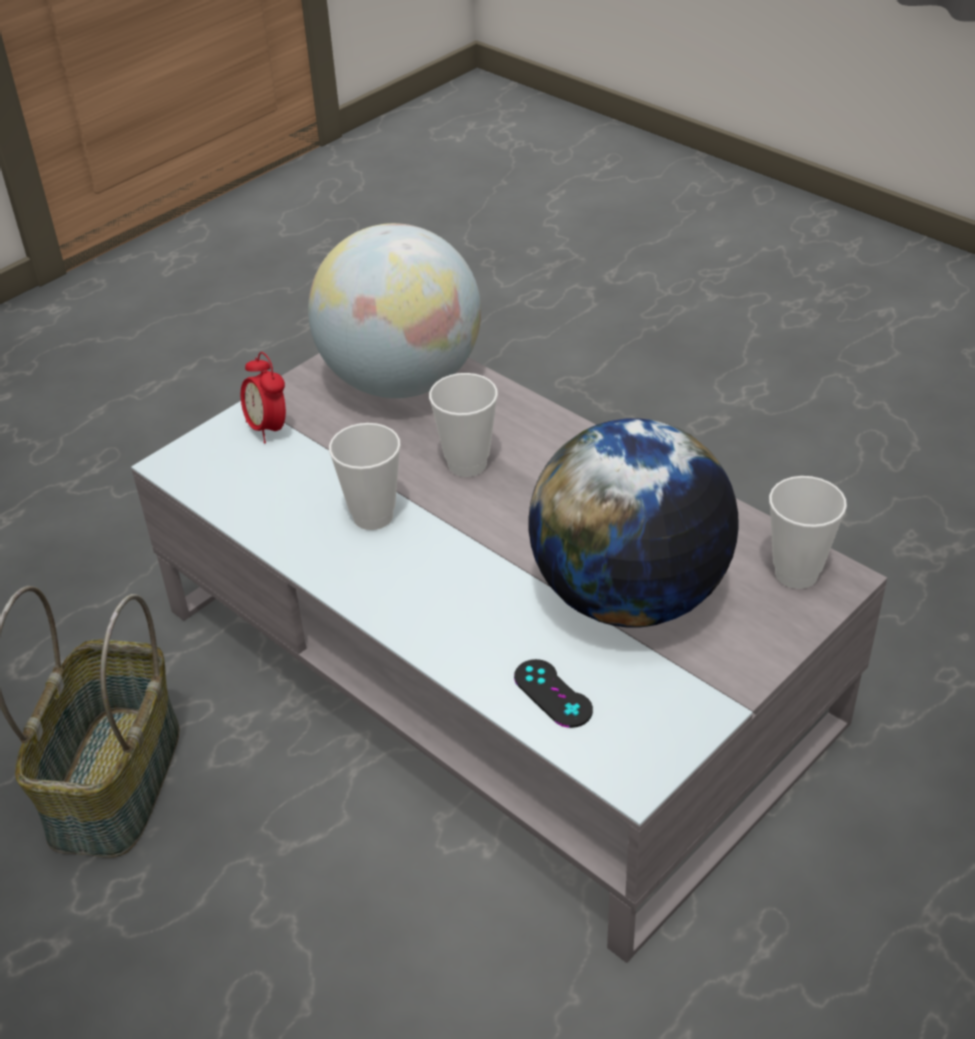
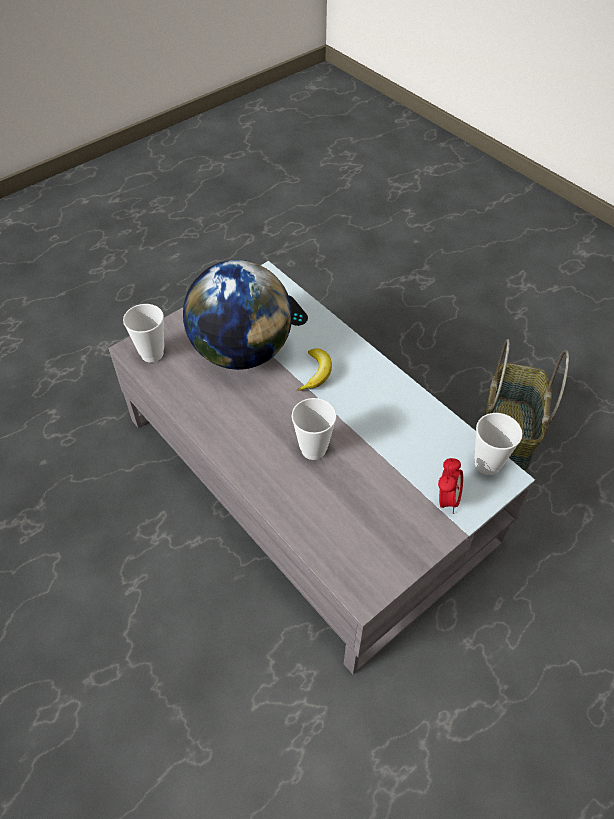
camera: 175 degrees left, 10 degrees up
(268, 428) = (446, 499): alarm clock -> alarm clock turned 45 degrees clockwise
(373, 516) = (374, 418): cup -> cup (487, 464)
(401, 381) = (352, 535): globe -> none
(480, 573) = (316, 373): none -> banana

